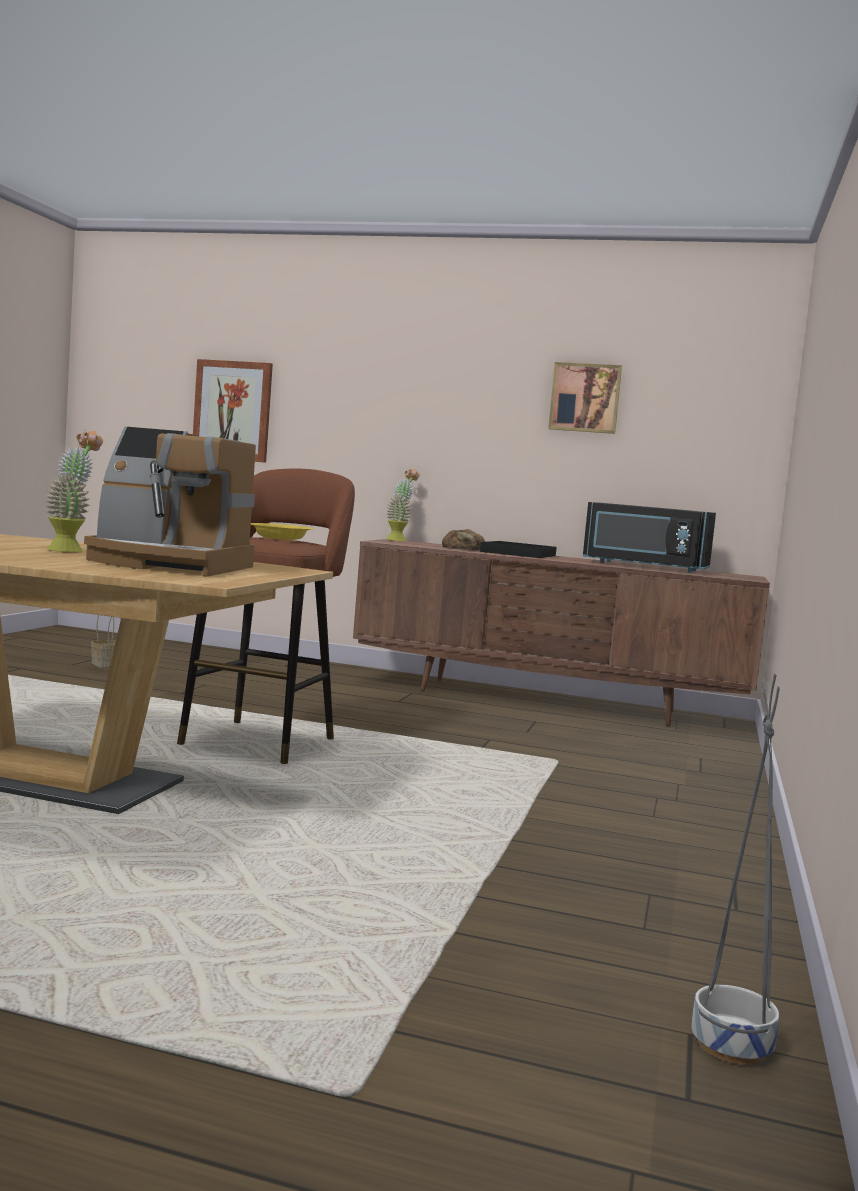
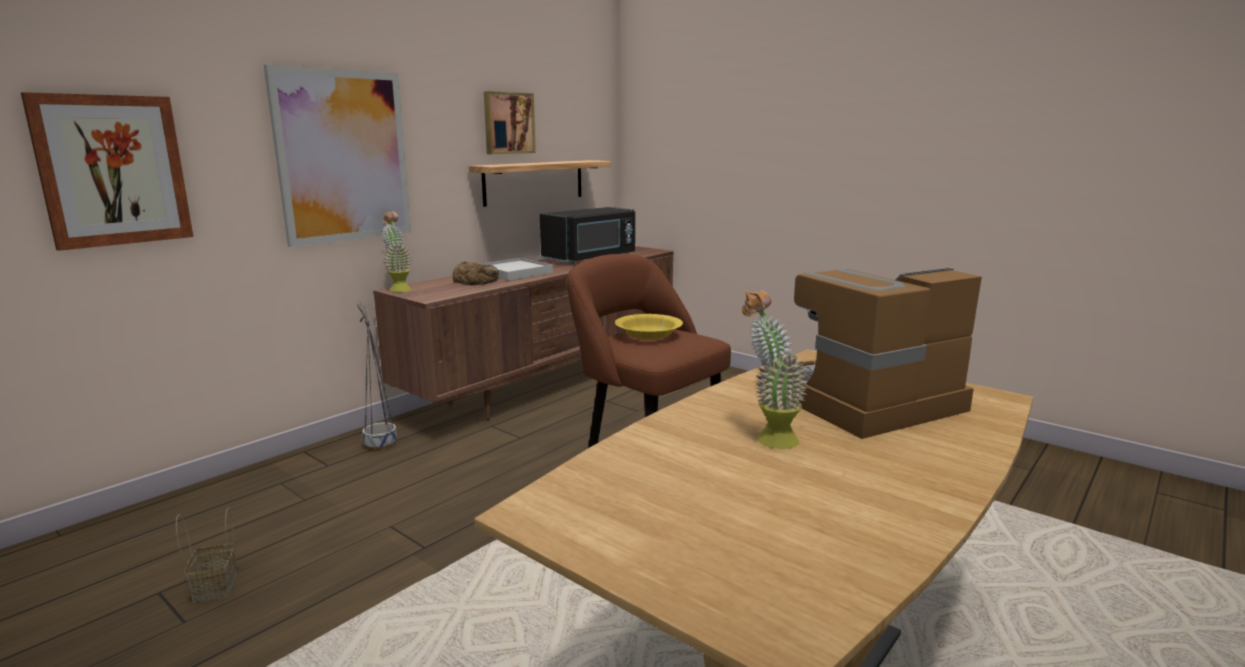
camera: 65 degrees left, 10 degrees up
(168, 565) = (864, 402): coffee machine -> coffee machine turned 150 degrees counterclockwise
(390, 416) = (343, 156): none -> picture
(518, 553) = (514, 272): black tray -> white tray
(615, 468) = (534, 182): none -> shelf
(731, 1044) = (1160, 486): grey planter -> grey planter (380, 444)

